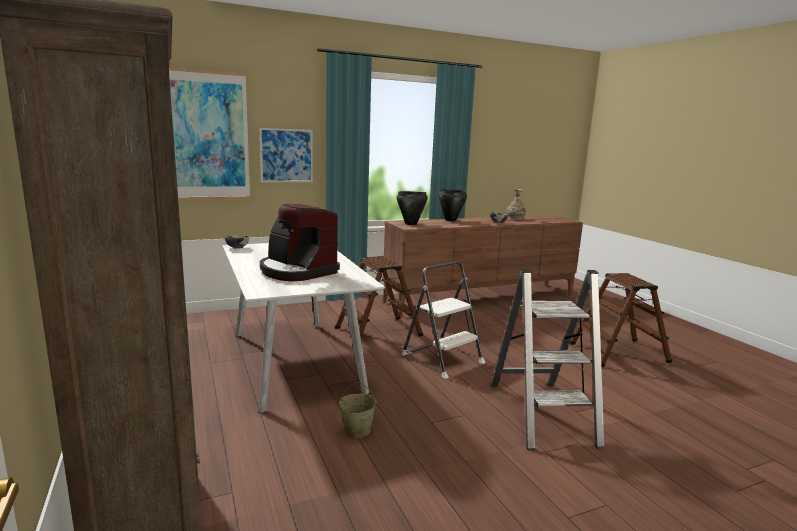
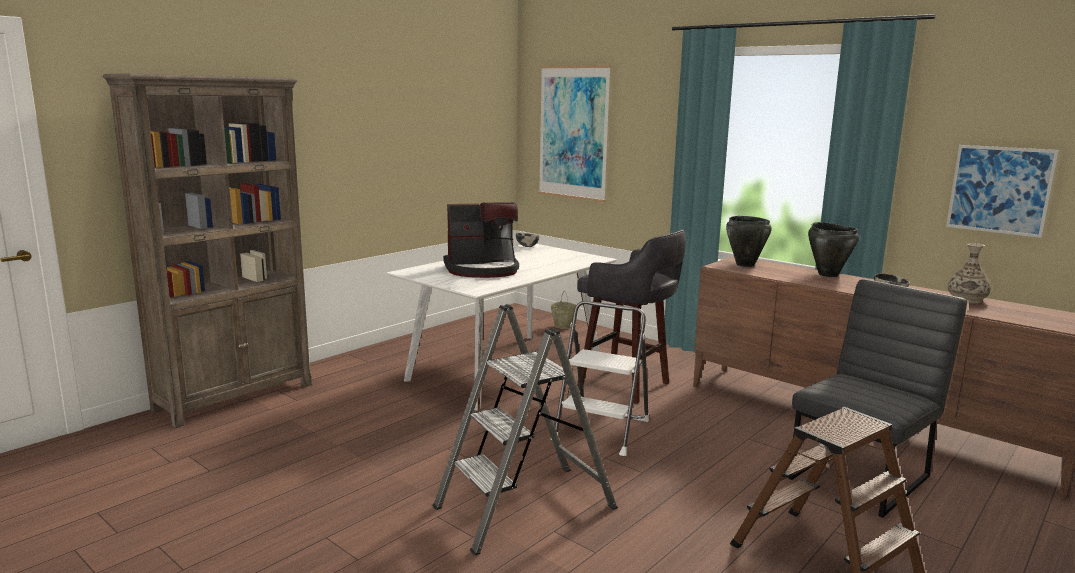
camera: 65 degrees right, 0 degrees up
(286, 155) = (643, 157): picture -> picture (999, 190)
(297, 271) = (482, 269): coffee machine -> coffee machine turned 120 degrees counterclockwise
(357, 430) = (405, 420): beige bucket -> beige bucket (564, 326)
(378, 332) = (627, 386): brown step ladder -> grey stool
(538, 318) = (862, 476): none -> grey chair

